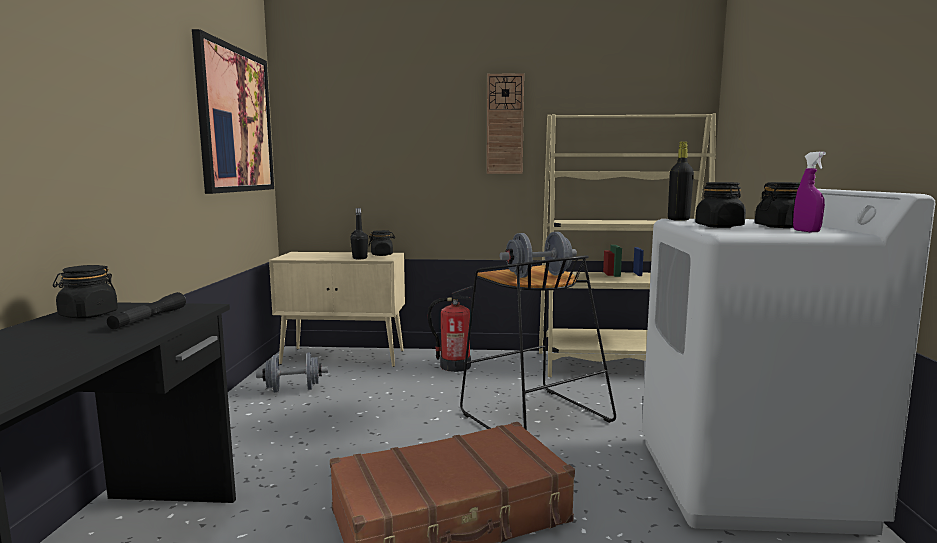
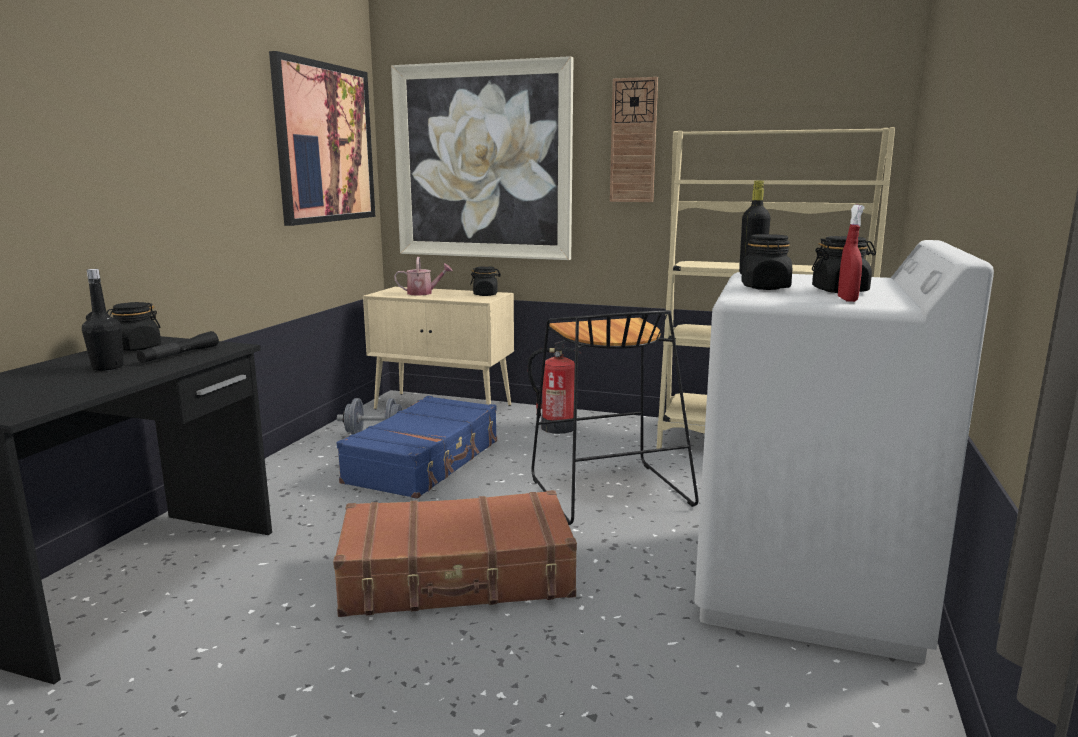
camera: 15 degrees right, 5 degrees up
(324, 256) = (423, 293): none -> watering can
(355, 408) = (425, 462): none -> blue suitcase
(359, 258) = (457, 298): black bottle -> black bottle (108, 367)
(373, 141) = (482, 162): none -> picture
(538, 276) = (612, 331): grey dumbbell -> none
(806, 231) = (847, 299): purple spray bottle -> red spray bottle

